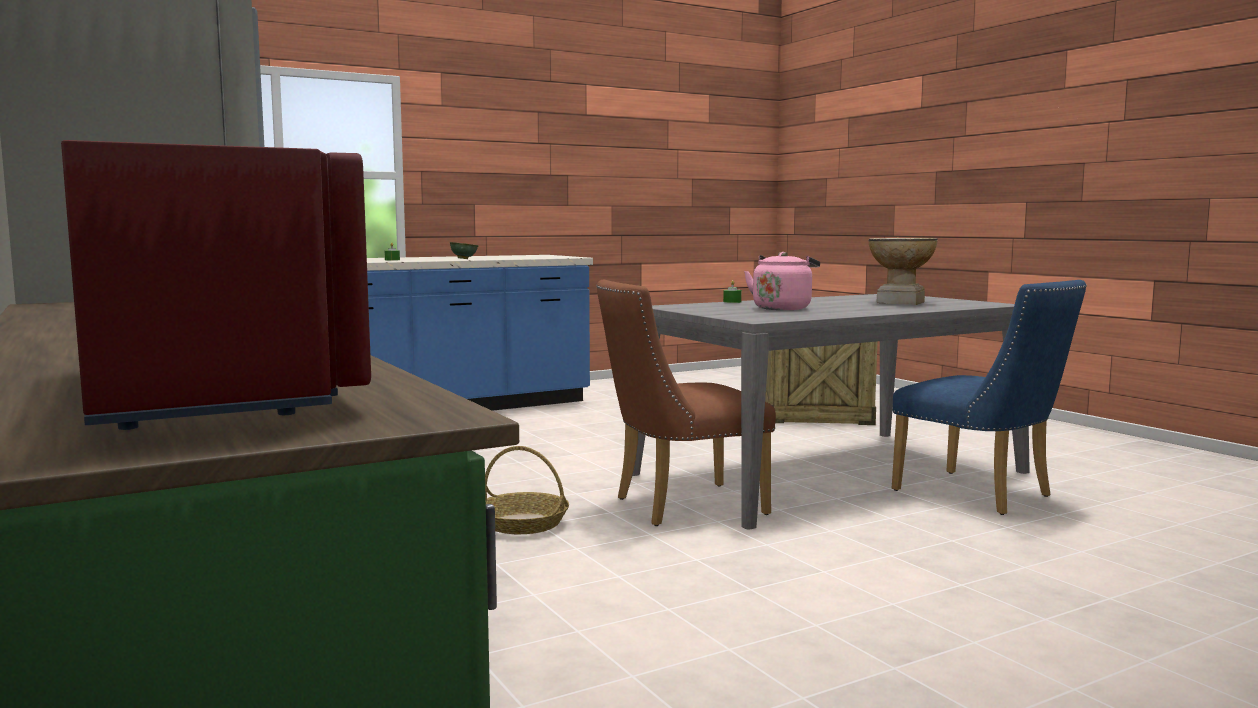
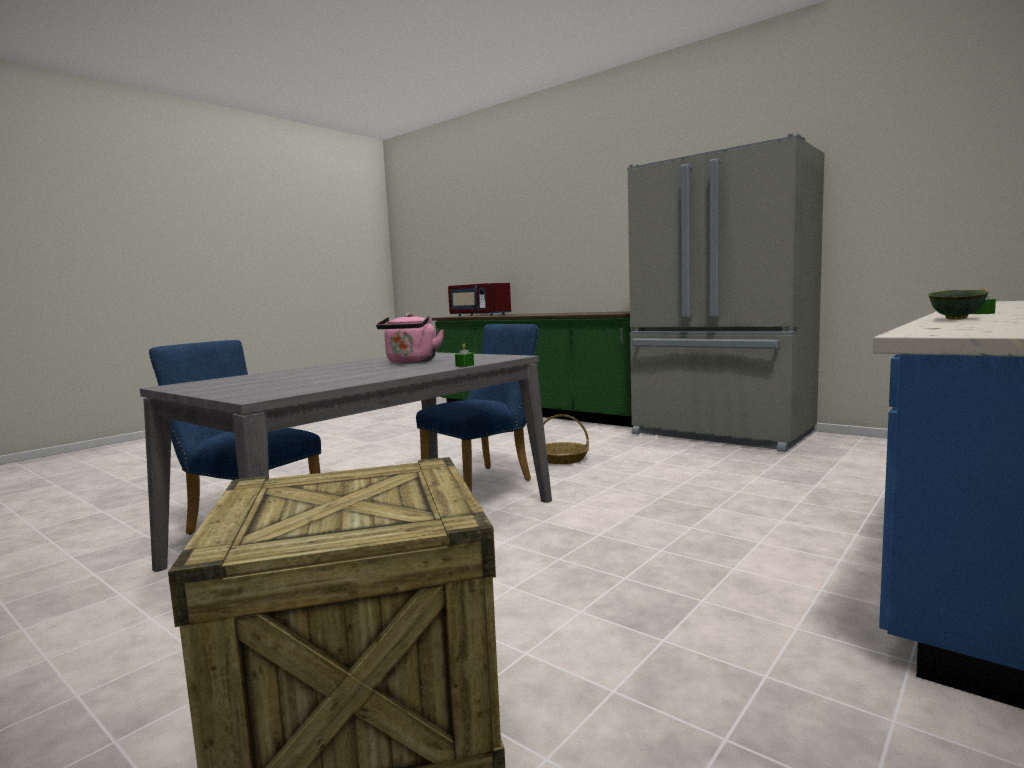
camera: 160 degrees right, 0 degrees up
(679, 506) = (485, 481): brown chair -> blue chair
(900, 302) = (284, 379): vase -> none

